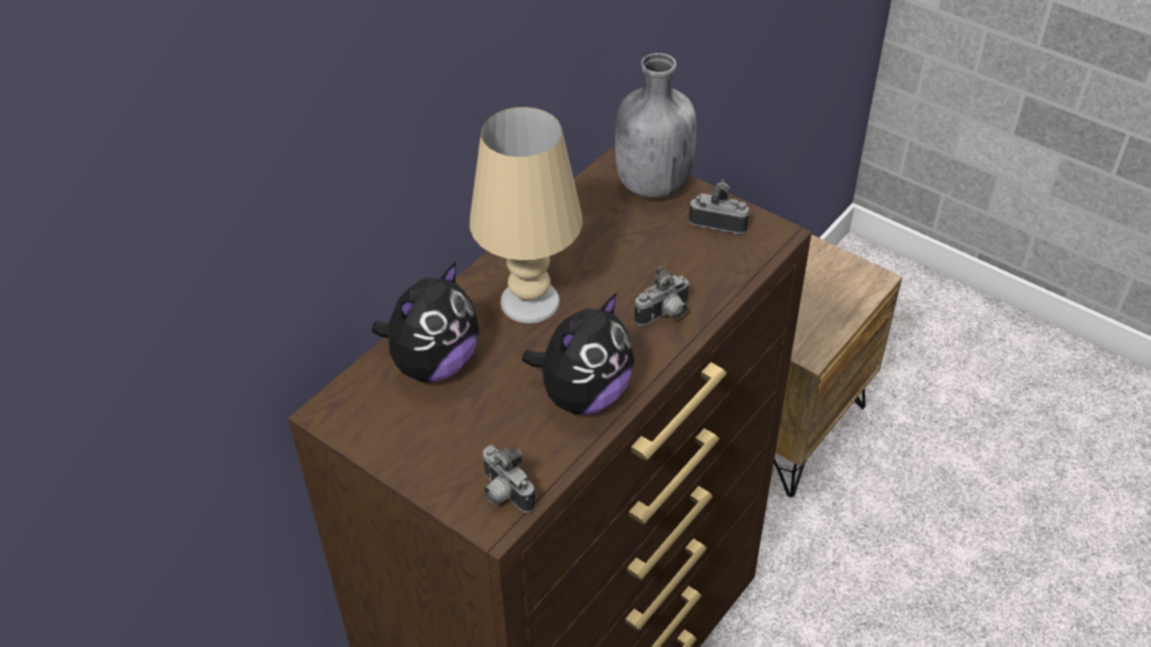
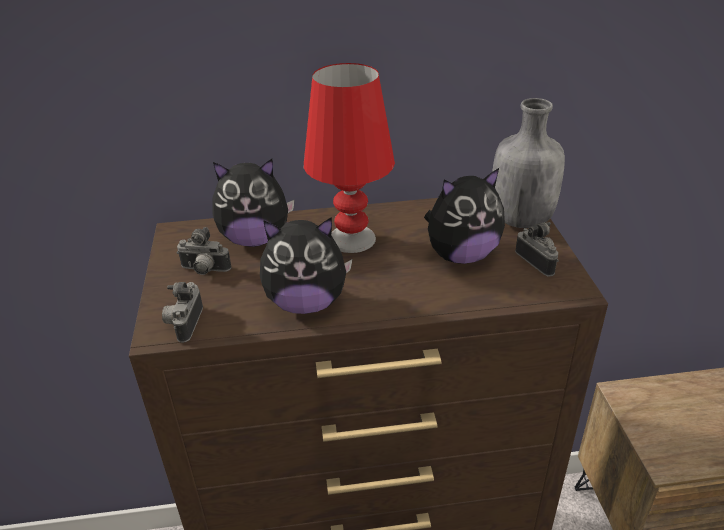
camera: 45 degrees right, 10 degrees down
(530, 301) = (352, 239): beige table lamp -> red table lamp
(650, 256) = (461, 255): none -> plush toy
(665, 316) = (422, 292): camera -> camera (204, 271)

